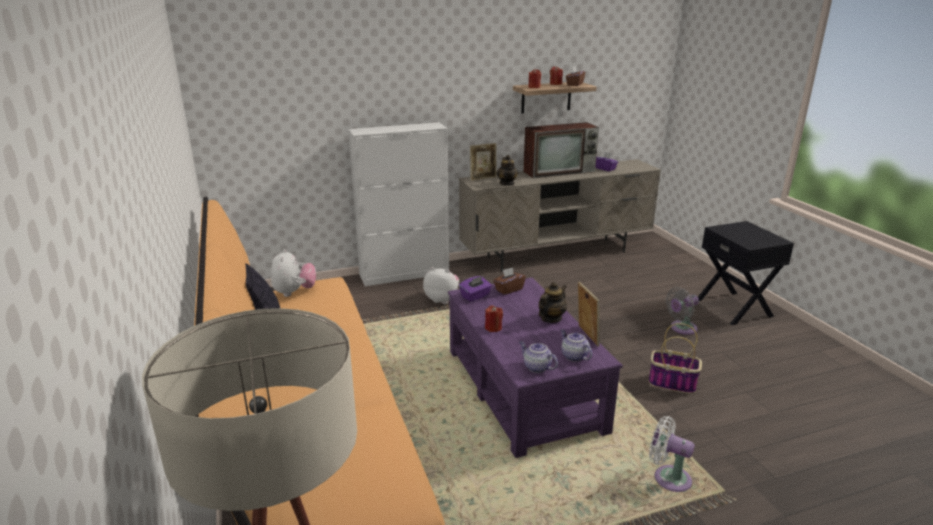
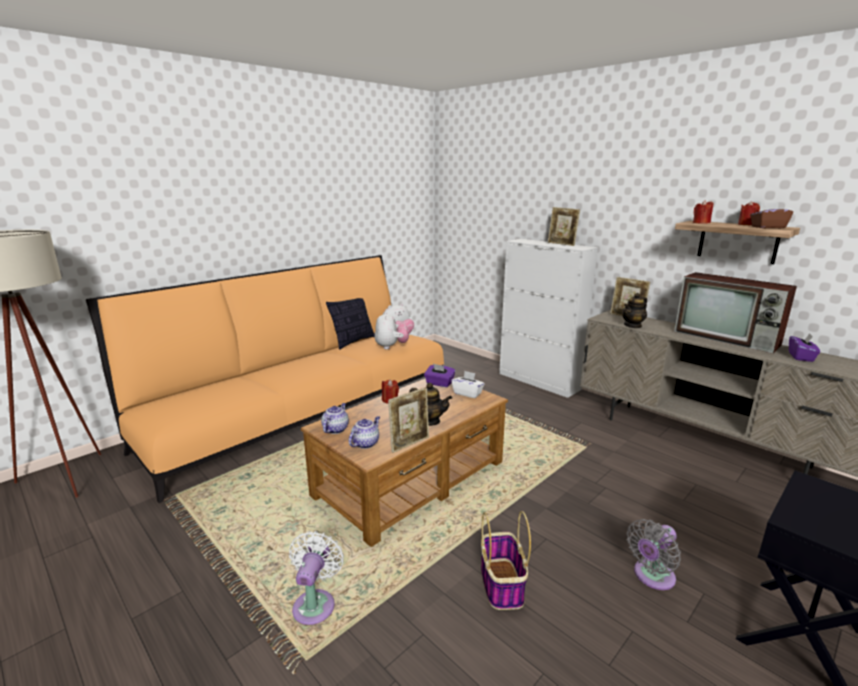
camera: 65 degrees right, 5 degrees down
(407, 126) = (561, 244): none -> picture frame
(442, 299) = (518, 406): plush toy -> plush toy (391, 347)
(508, 289) = (467, 393): brown tissue box -> white tissue box
(523, 388) = (412, 478): purple coffee table -> brown coffee table
(681, 328) = (651, 577): grey fan -> grey fan turned 75 degrees counterclockwise

